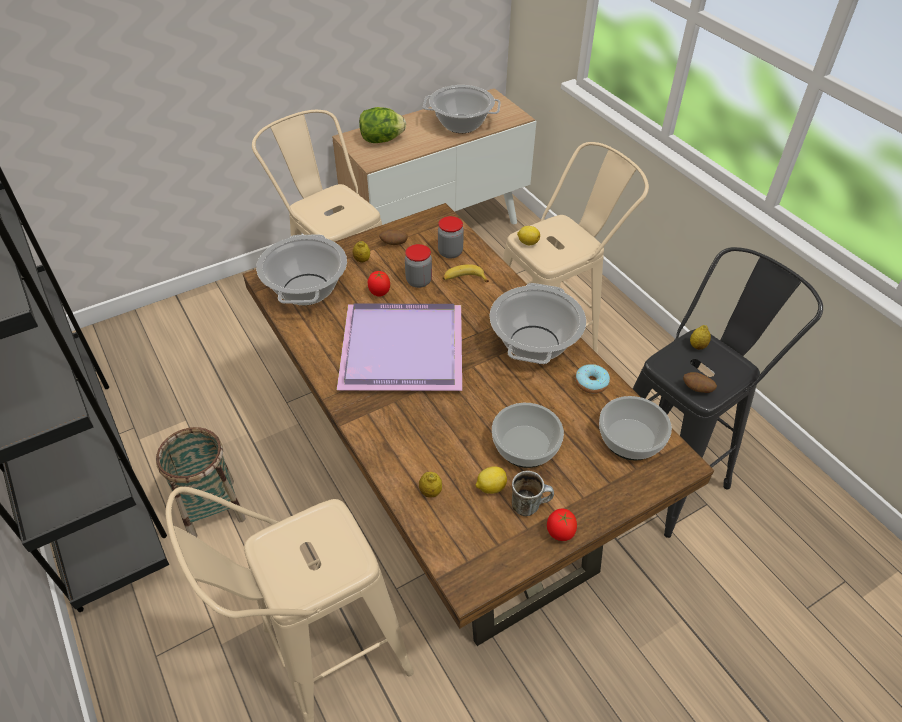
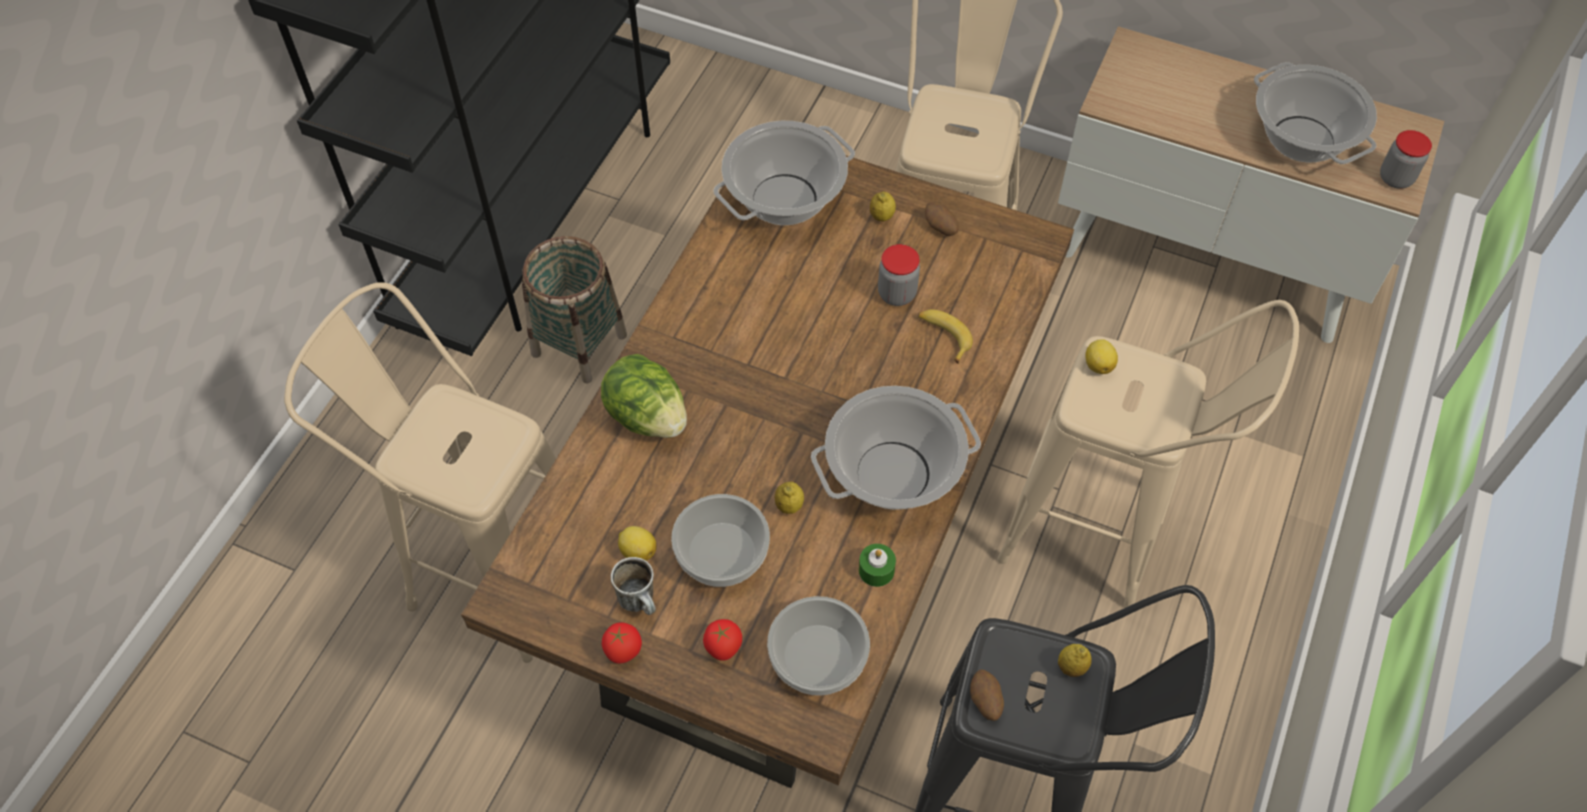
camera: 55 degrees right, 10 degrees up
(379, 293) = (840, 270): tomato -> tomato (723, 649)
(381, 140) = (1165, 80): lettuce -> lettuce (647, 416)
(404, 347) = (775, 349): purple tray -> none
(430, 492) = (590, 499): lemon -> lemon (789, 506)
(450, 252) = (979, 293): jar -> jar (1395, 178)
(591, 383) = (876, 570): donut -> green candle

